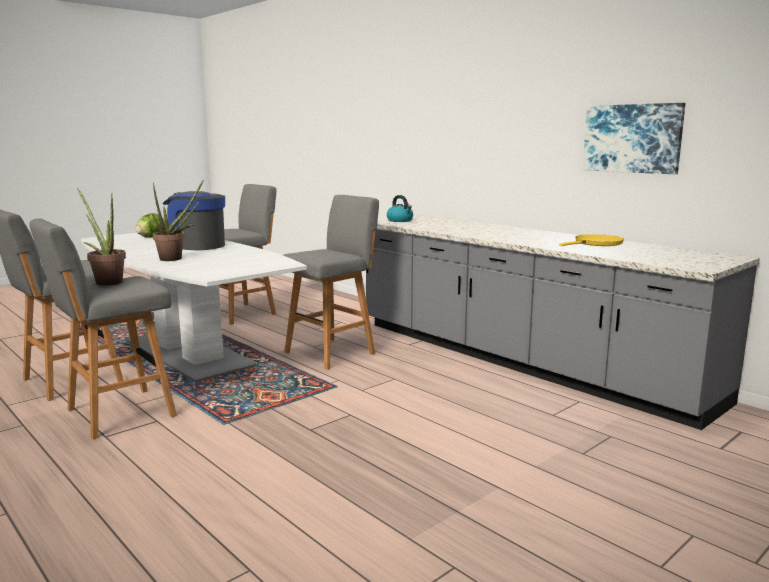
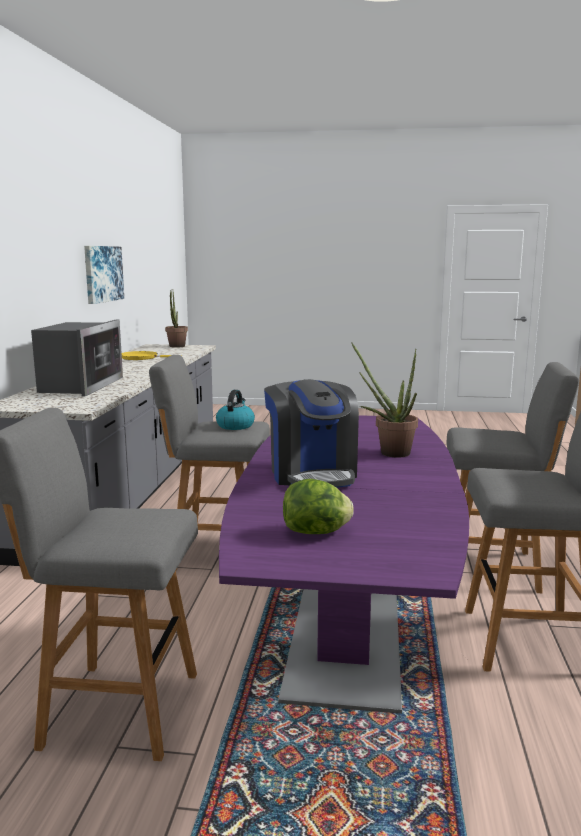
camera: 130 degrees left, 0 degrees up
(106, 281) = (499, 439): potted plant -> potted plant (176, 347)
(188, 353) = (346, 627): white dining table -> purple dining table
(400, 220) = (62, 403): kettle -> kettle (235, 426)
(458, 225) = (80, 385): none -> microwave

